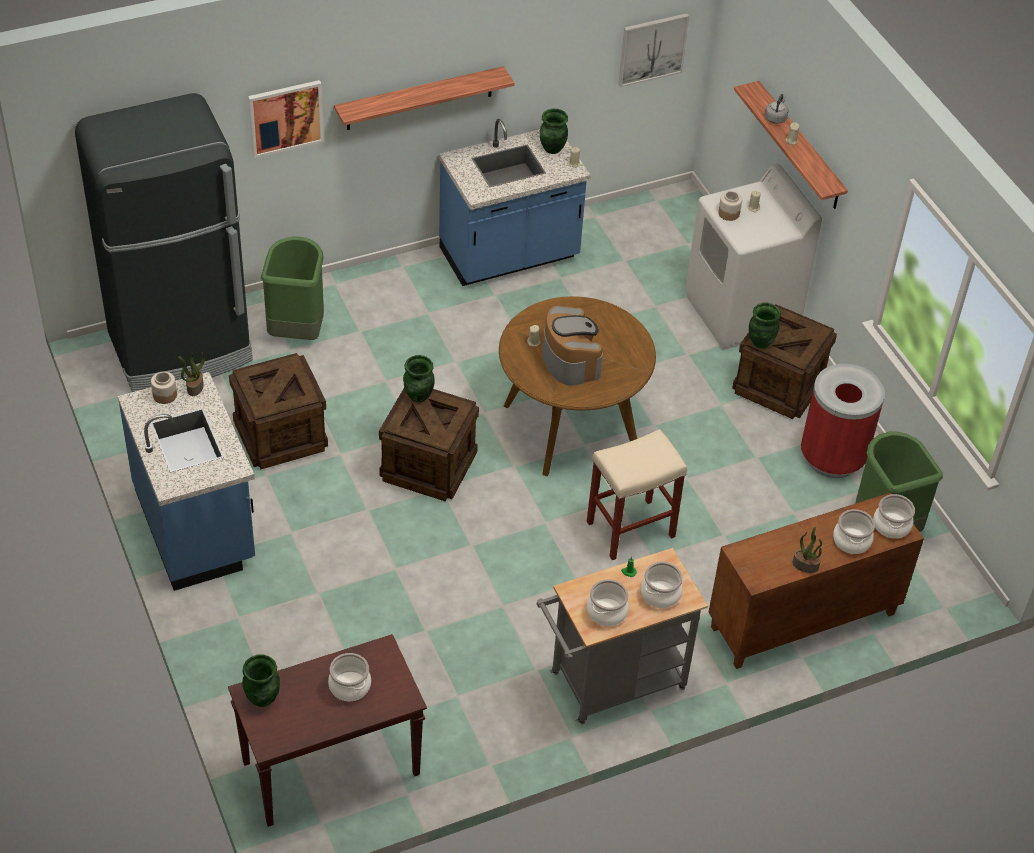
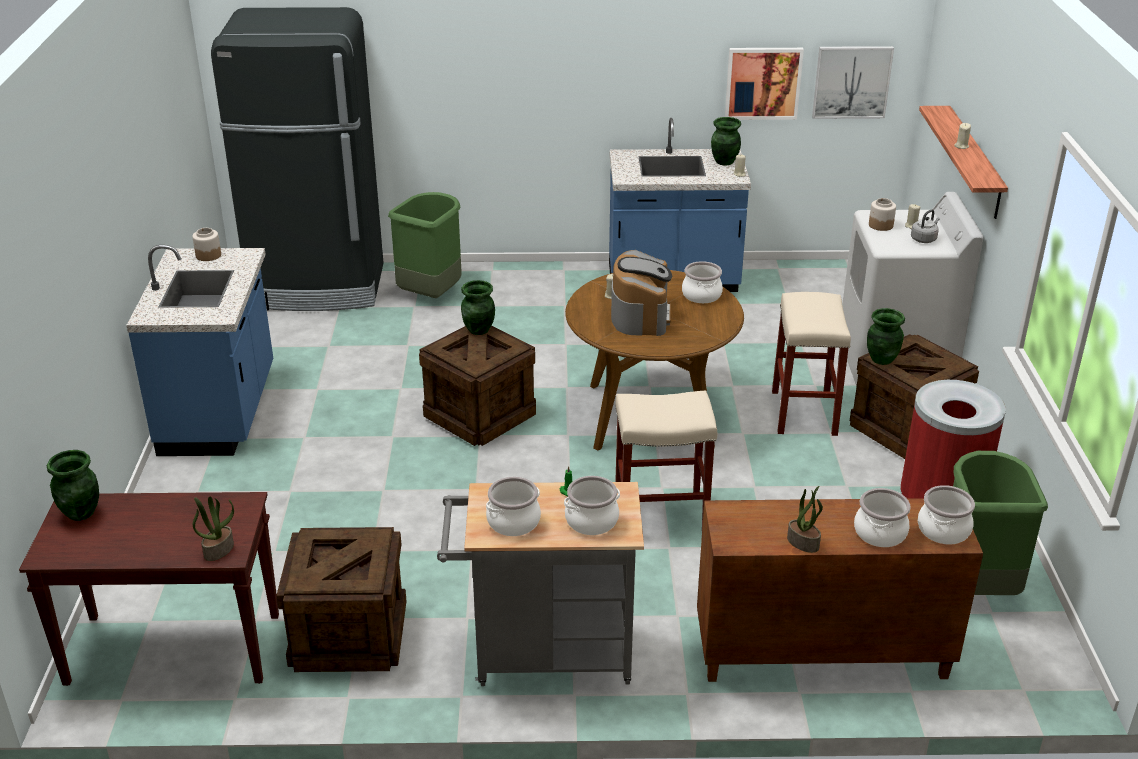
camera: 25 degrees right, 15 degrees down
(194, 386) = (241, 255): potted plant -> potted plant (218, 549)
(280, 434) = (356, 362): crate -> crate (349, 635)
(285, 117) = (447, 64): picture -> picture (763, 83)
(350, 686) = (180, 526): cooking pot -> cooking pot (702, 295)
(419, 98) = (590, 78): shelf -> none
(693, 389) = (804, 413): none -> beige stool
(776, 118) = (953, 130): grey kettle -> grey kettle (924, 239)

